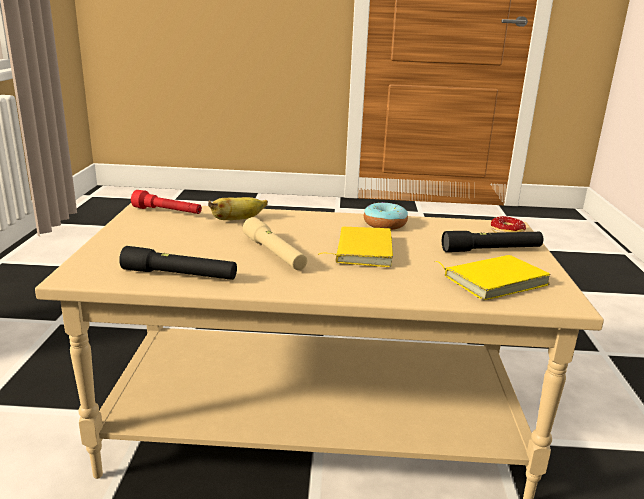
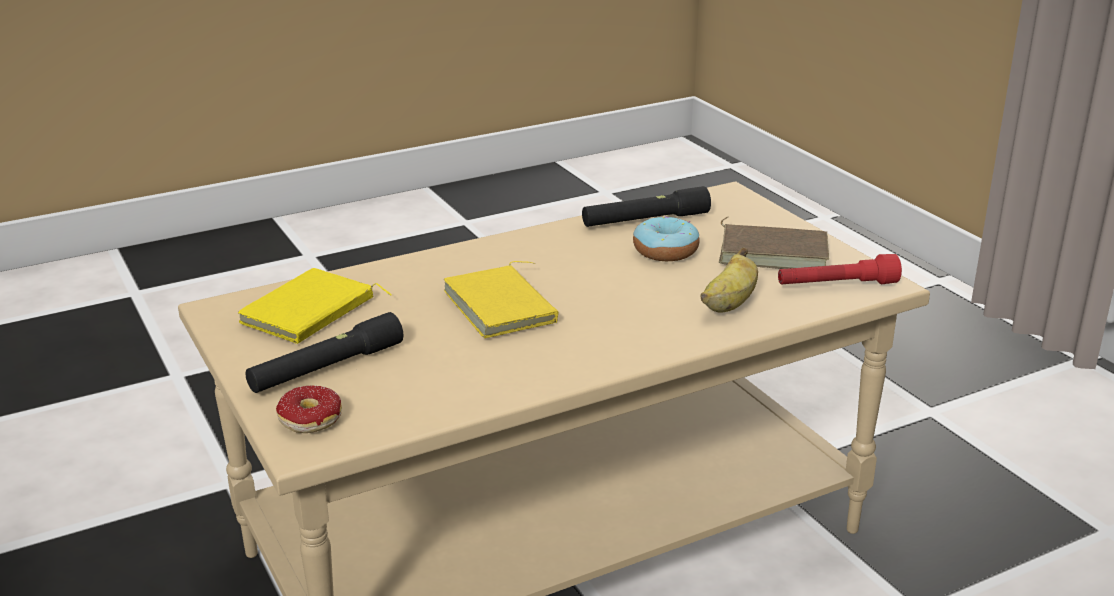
camera: 150 degrees right, 5 degrees up
(154, 233) = (774, 252): none -> brown book
(274, 253) = (598, 270): beige flashlight -> none
(385, 224) = (521, 370): donut -> donut (665, 251)

